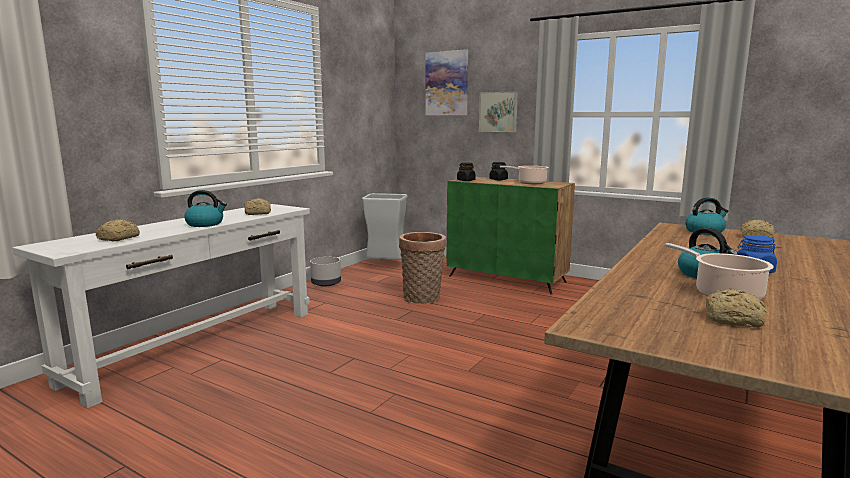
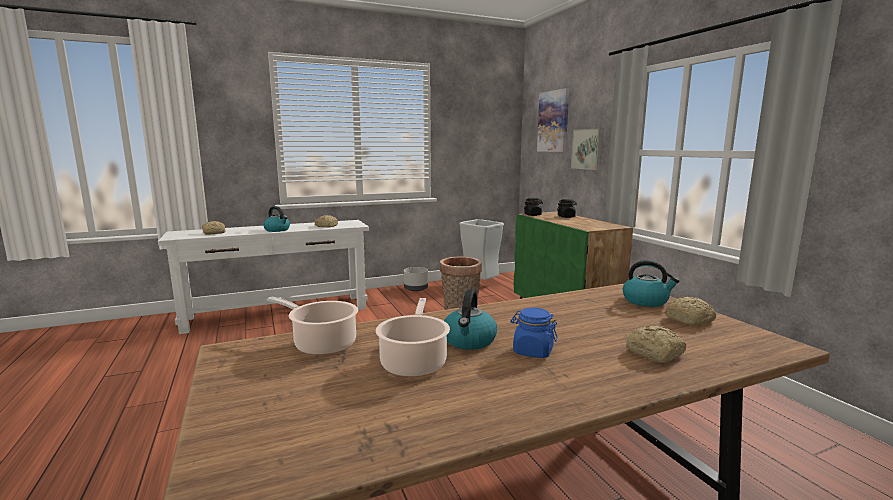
camera: 35 degrees right, 0 degrees up
(530, 183) = (582, 223): cooking pot -> cooking pot (322, 344)
(735, 320) = (336, 384): bread -> bread (655, 354)

